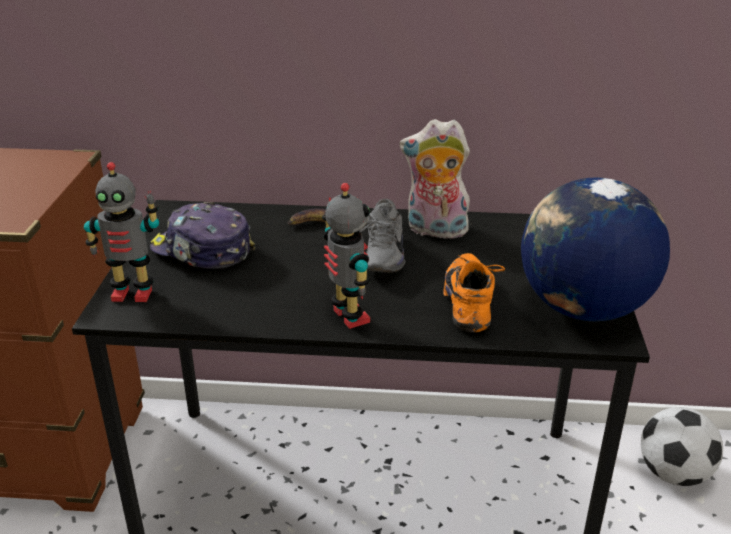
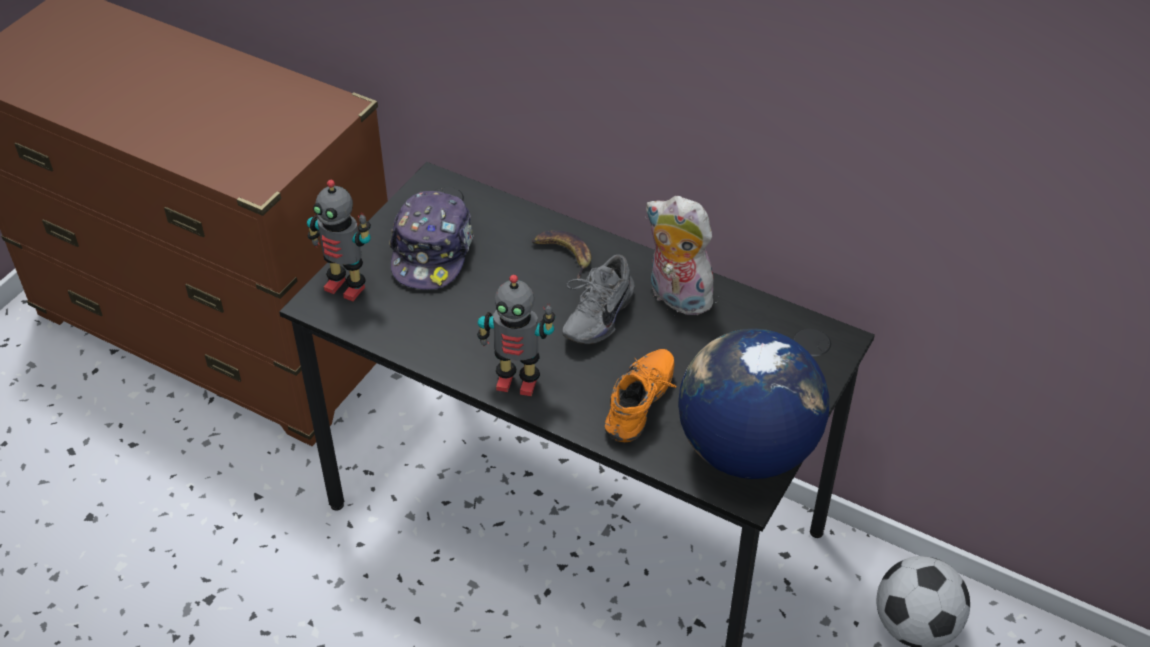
camera: 25 degrees right, 15 degrees up
(202, 251) = (432, 252): cap -> cap turned 135 degrees counterclockwise
(348, 317) = (517, 381): toy robot -> toy robot turned 105 degrees clockwise

